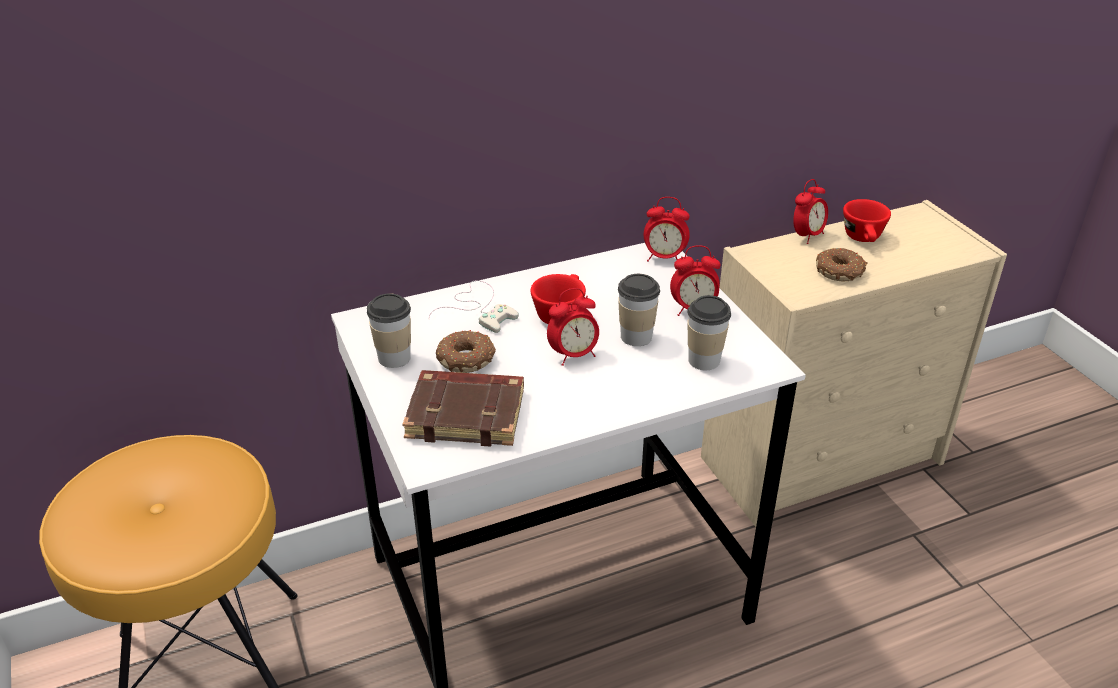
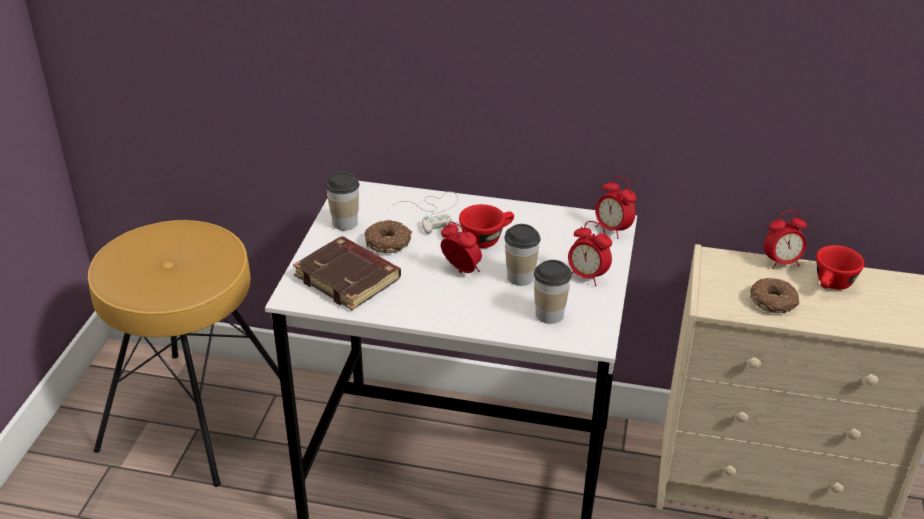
camera: 35 degrees right, 0 degrees up
(573, 355) = (461, 271): alarm clock -> alarm clock turned 150 degrees counterclockwise

